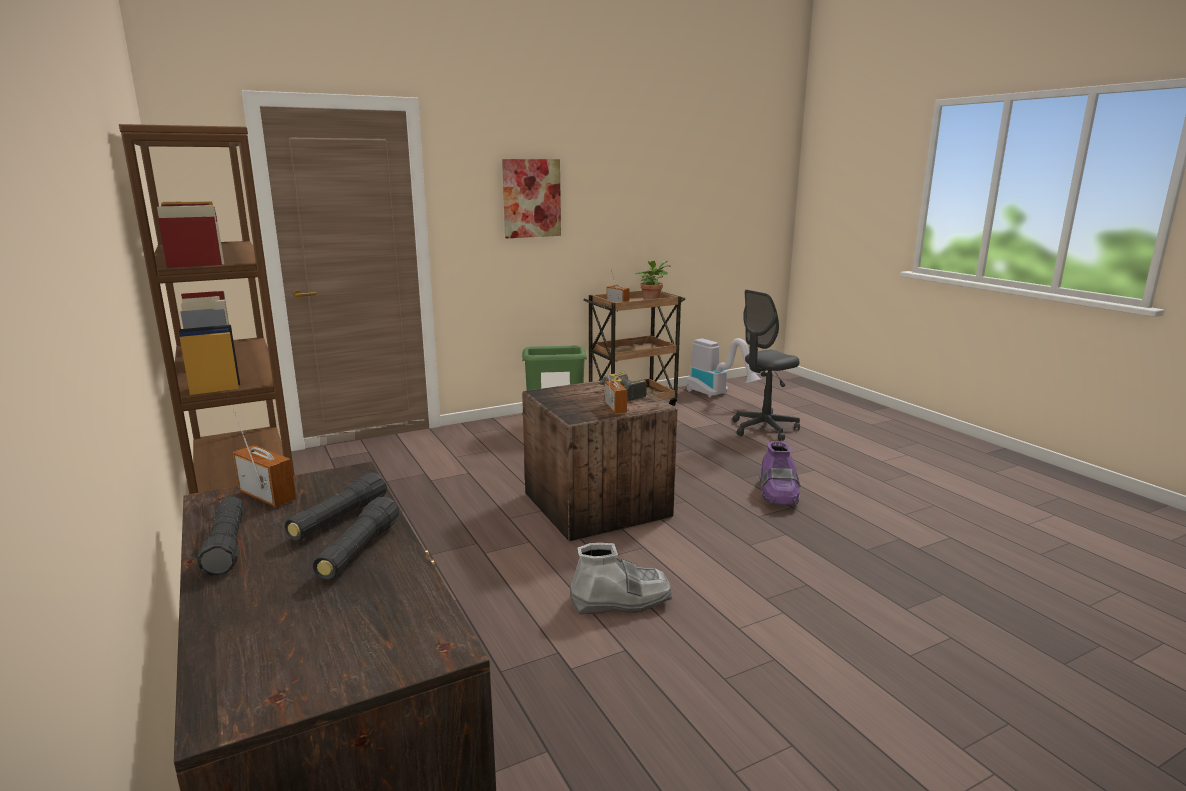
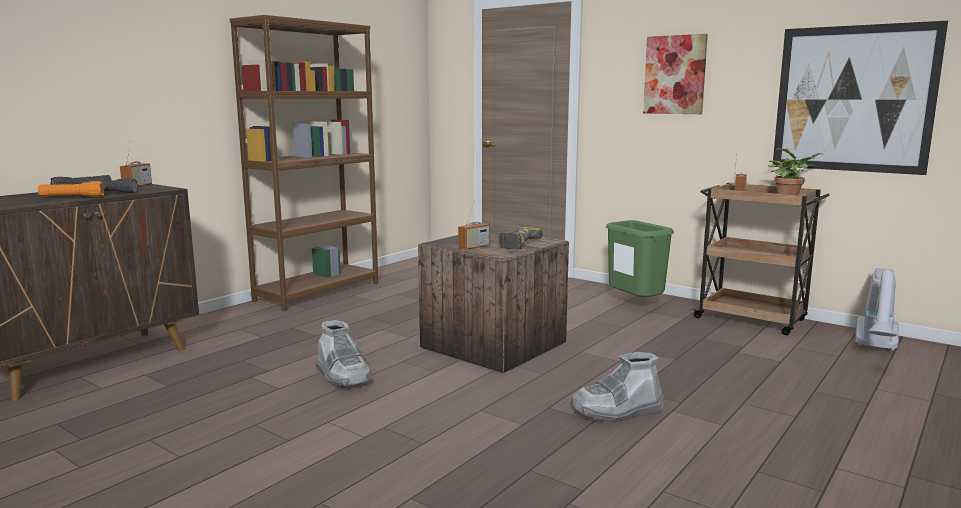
camera: 65 degrees right, 5 degrees down
(359, 551) = (72, 197): black flashlight -> orange flashlight
(665, 216) = (853, 99): none -> picture
(764, 429) = (809, 385): grey office chair -> none
(778, 494) = (617, 411): purple boot -> grey boot

